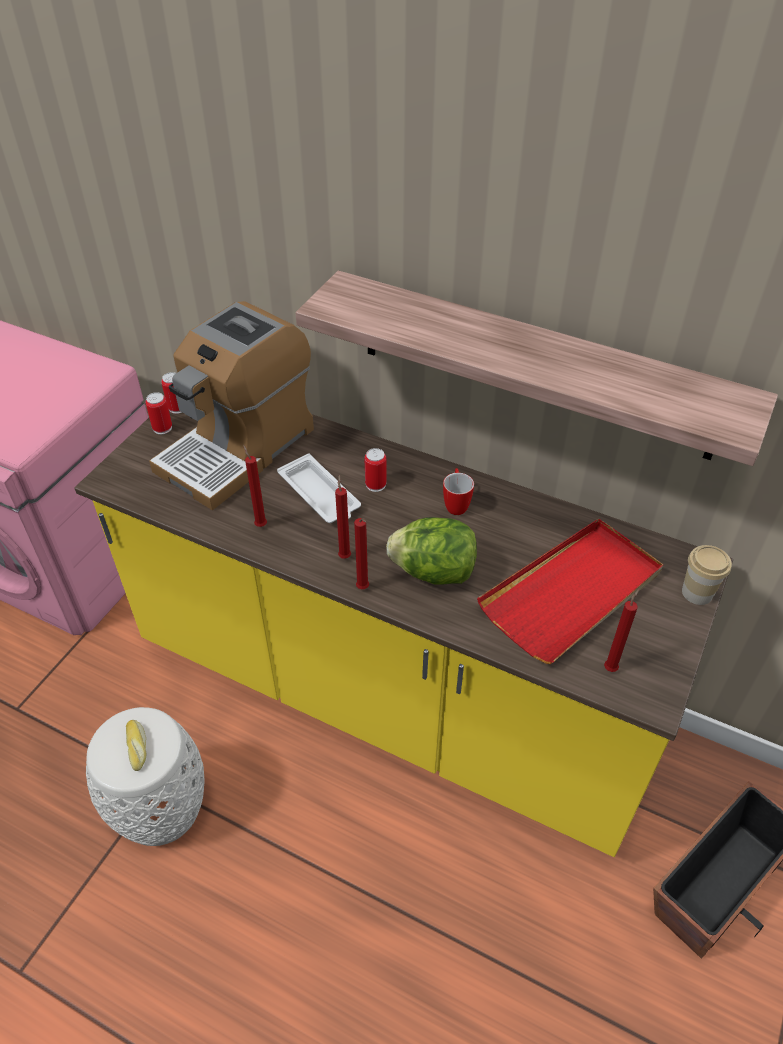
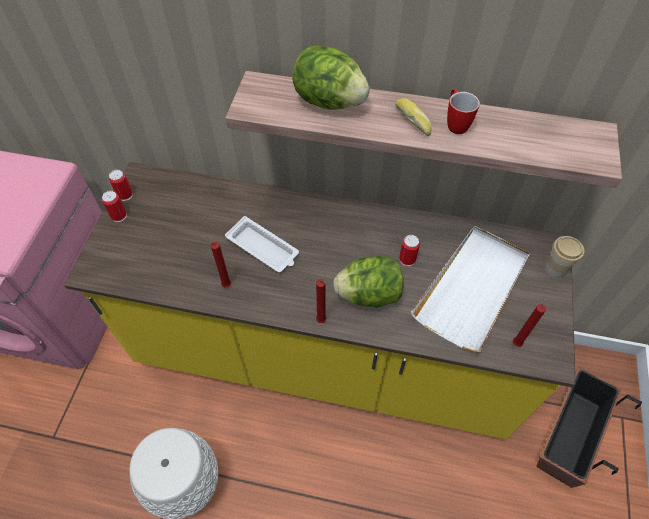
camera: 15 degrees left, 10 degrees up
(138, 747) = (168, 462): bread -> bread (414, 120)
(238, 448) = (186, 221): coffee machine -> none
(344, 555) = (299, 296): red candle -> none
(375, 484) = (303, 230): can -> can (407, 259)
(422, 314) = (329, 101): none -> lettuce
(456, 503) = (367, 233): mug -> mug (455, 123)
(572, 593) = (472, 288): red tray -> white tray

